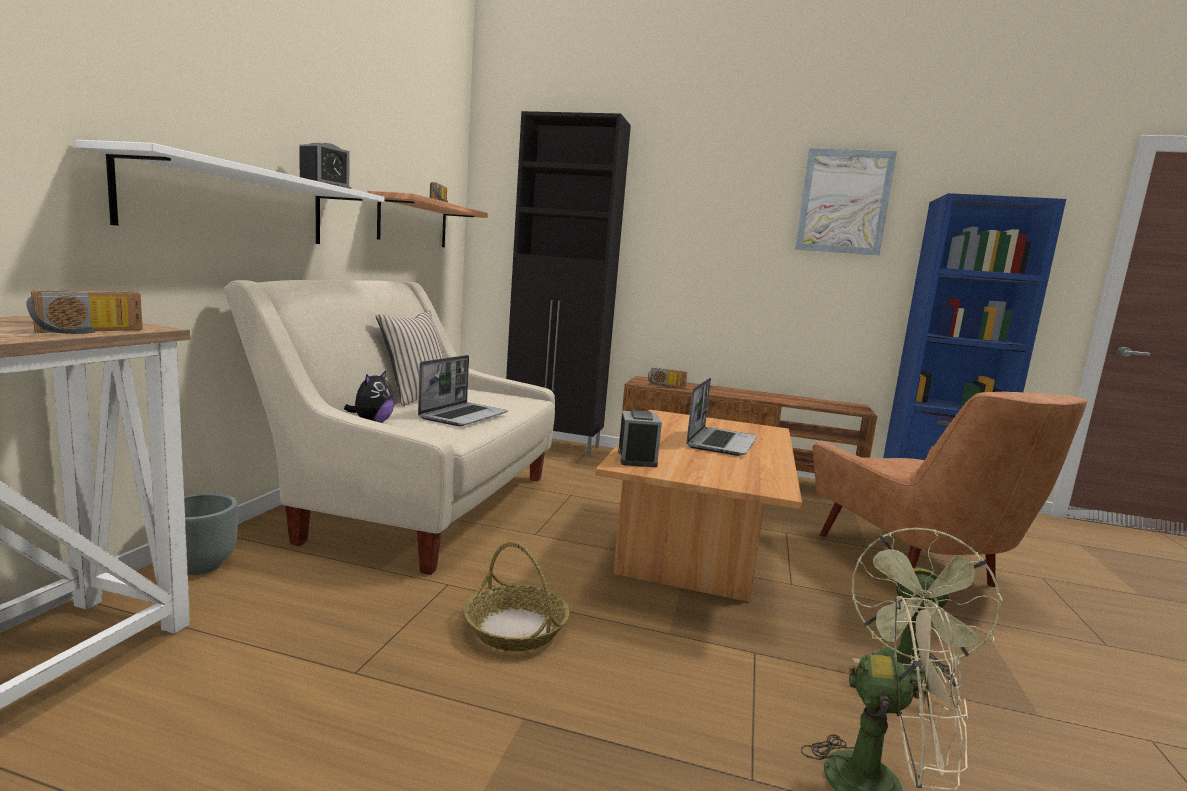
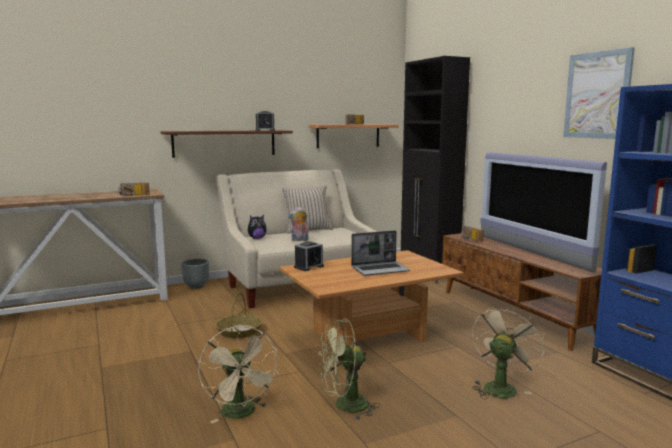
camera: 50 degrees right, 0 degrees up
(233, 204) = (224, 143): white shelf -> brown shelf
(464, 416) = (299, 240): laptop -> plush toy
(758, 394) = (530, 252): none -> television
(916, 566) = (501, 387): brown armchair -> beige fan

